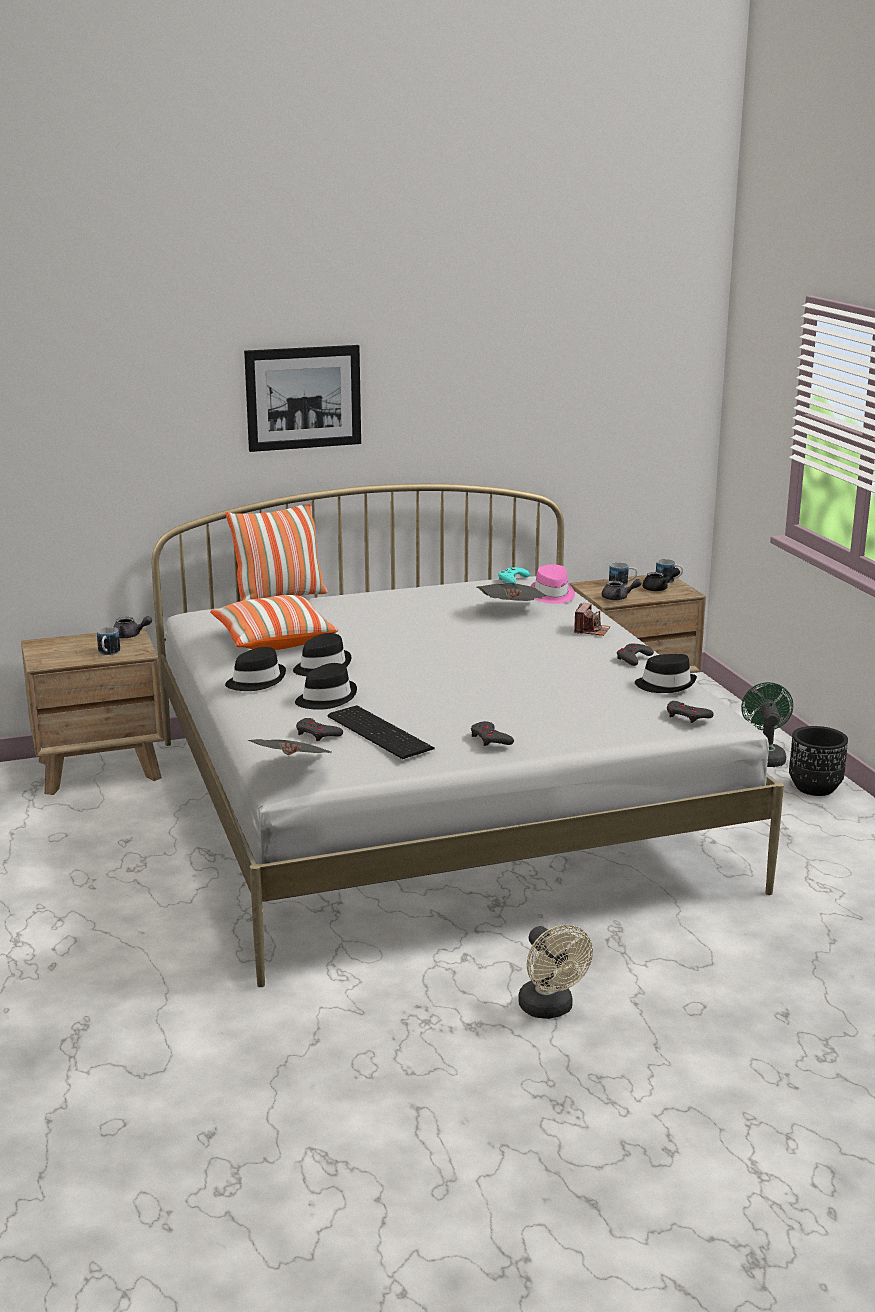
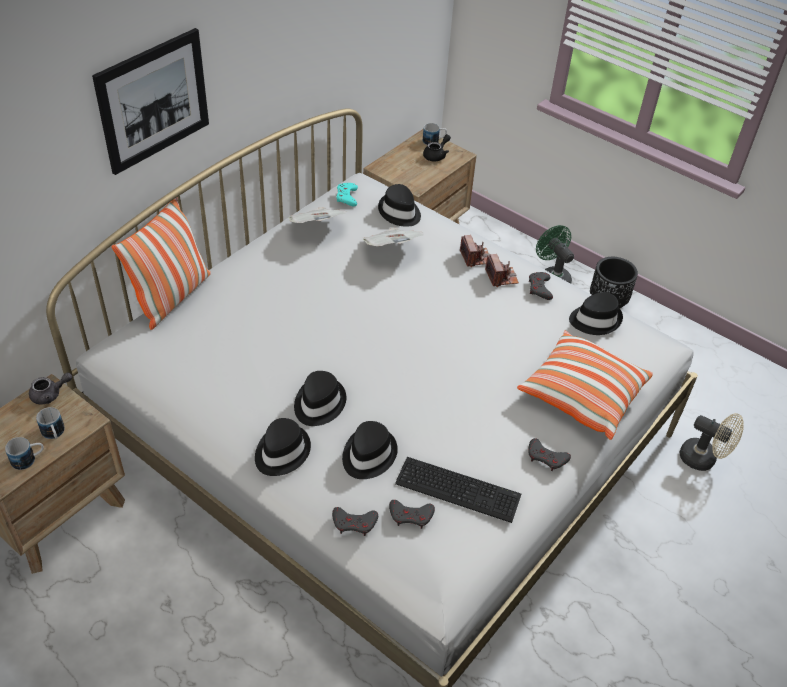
camera: 35 degrees left, 25 degrees up
(273, 640) = (235, 375): pillow -> pillow (582, 395)
(291, 769) = (439, 583): newspaper -> newspaper (317, 228)
(550, 1009) = (643, 640): beige fan -> beige fan (703, 459)
(551, 595) = (399, 212): pink hat -> black hat
(601, 644) = (501, 277): none -> camera
(618, 598) = (419, 179): grey teapot -> none
(622, 584) = (405, 157): mug -> mug (29, 459)
(687, 716) = (644, 358): grey game controller -> grey game controller (354, 523)

